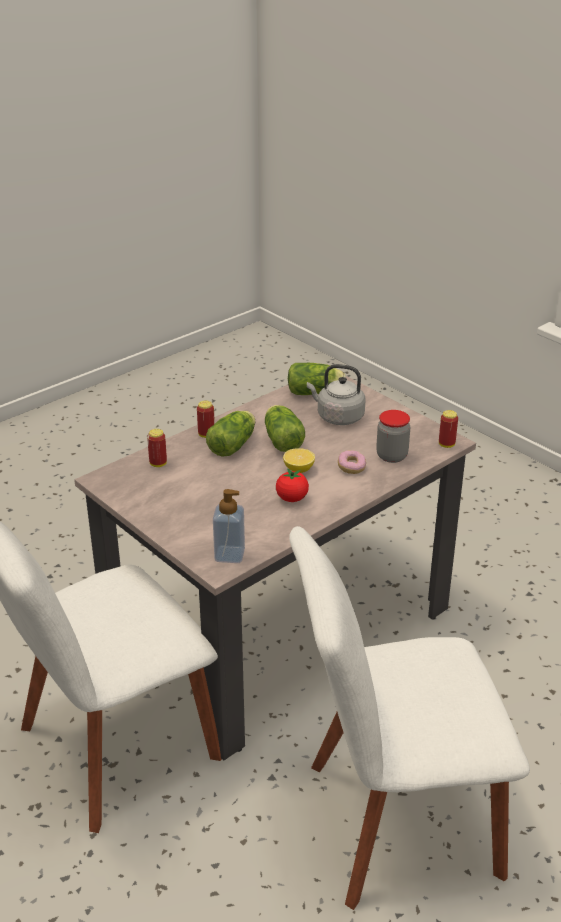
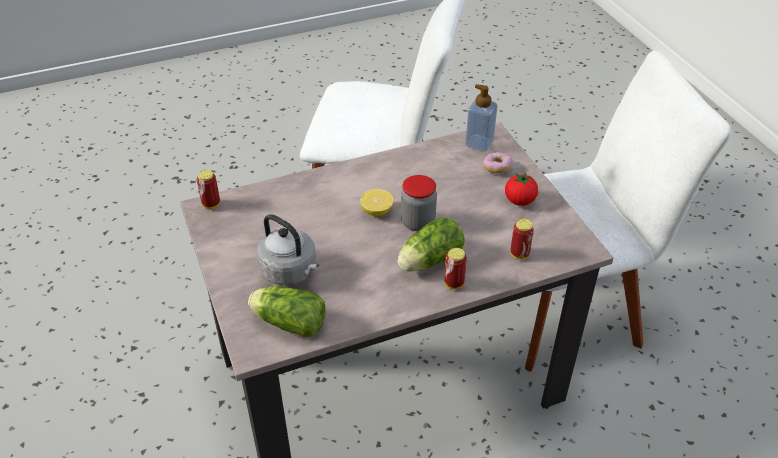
camera: 160 degrees left, 10 degrees up
(282, 439) = (372, 254): lettuce -> none
(292, 498) = (401, 181): tomato -> tomato (519, 201)
(351, 467) = (324, 201): donut -> donut (497, 168)
(391, 456) = (276, 204): jar -> jar (418, 222)

